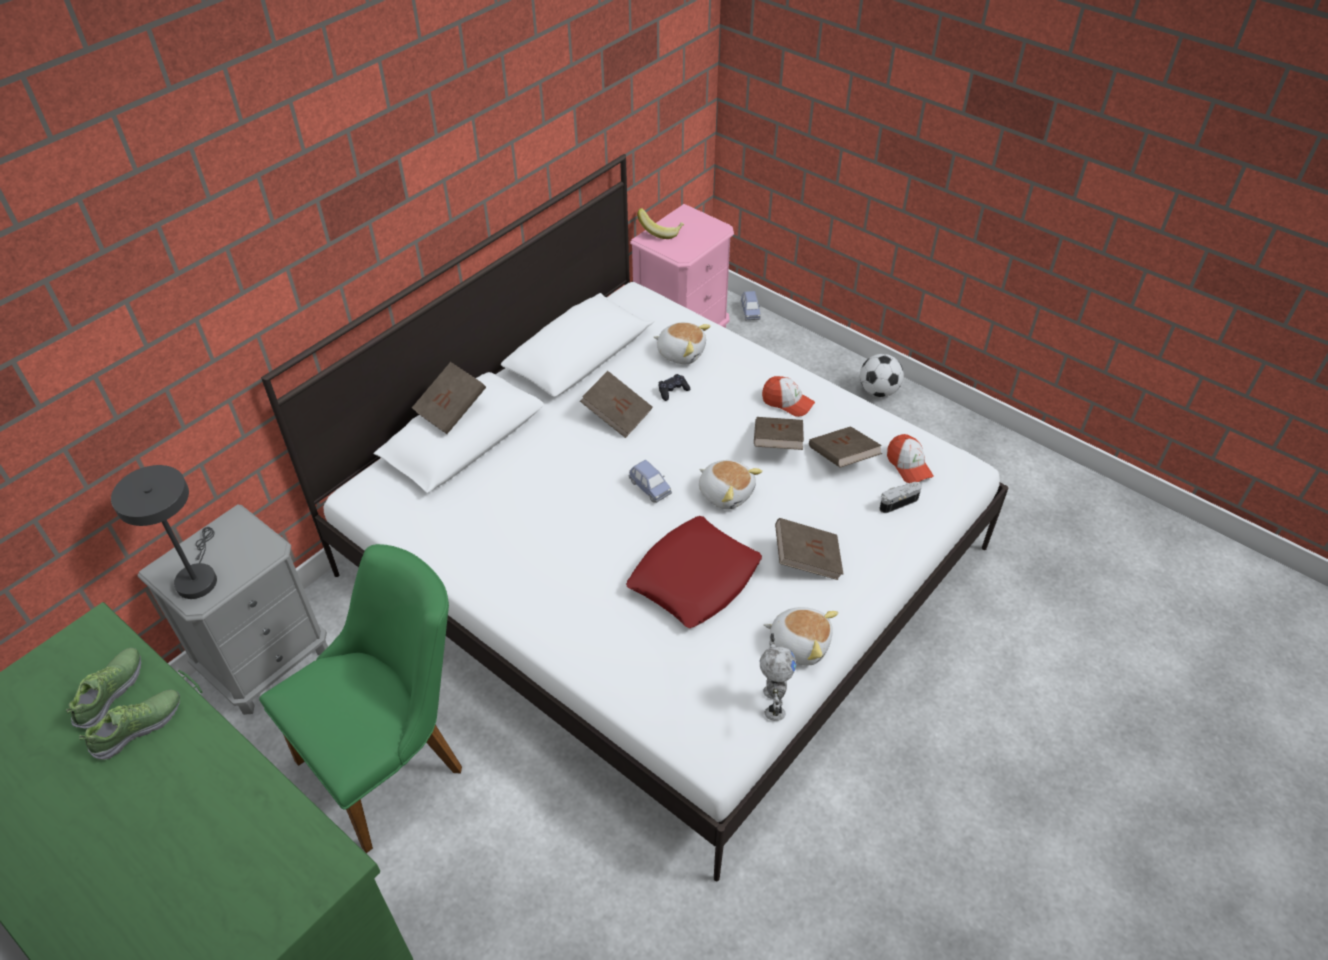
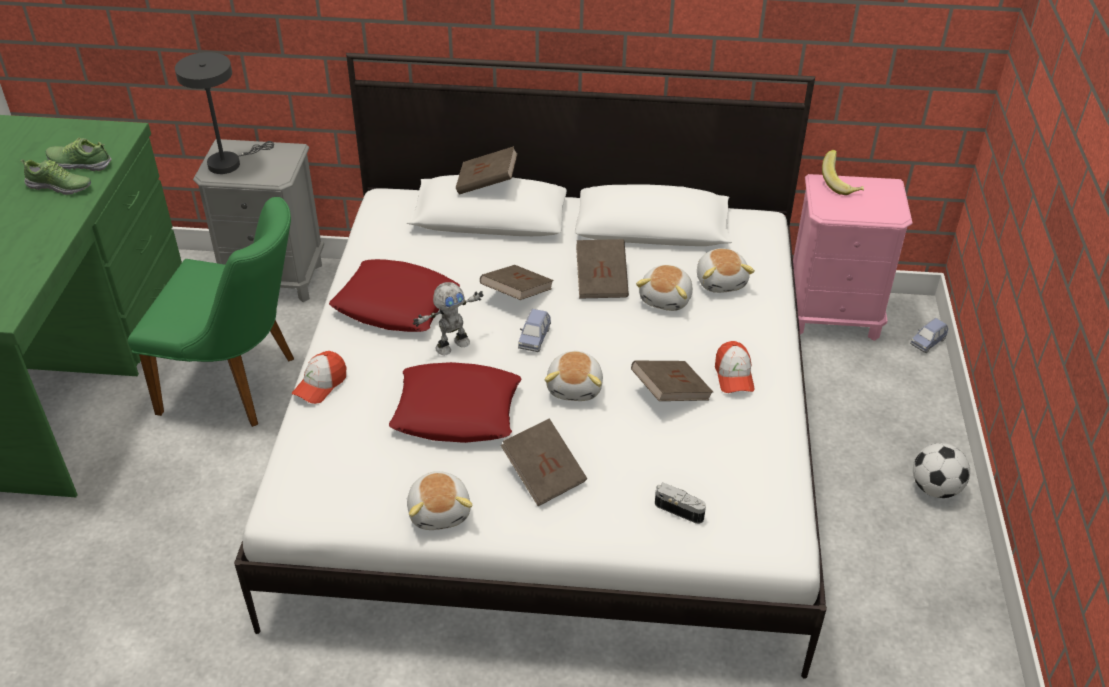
camera: 55 degrees right, 5 degrees down
(111, 693) = (80, 163): shoe -> shoe turned 150 degrees counterclockwise
(520, 555) = (396, 304): none -> red pillow
(672, 391) = (666, 299): black game controller -> plush toy
(772, 703) = (360, 521): toy robot -> toy robot (451, 345)
(842, 458) = (699, 445): brown book -> brown book (517, 294)
(908, 465) = (740, 498): cap -> cap (320, 384)

